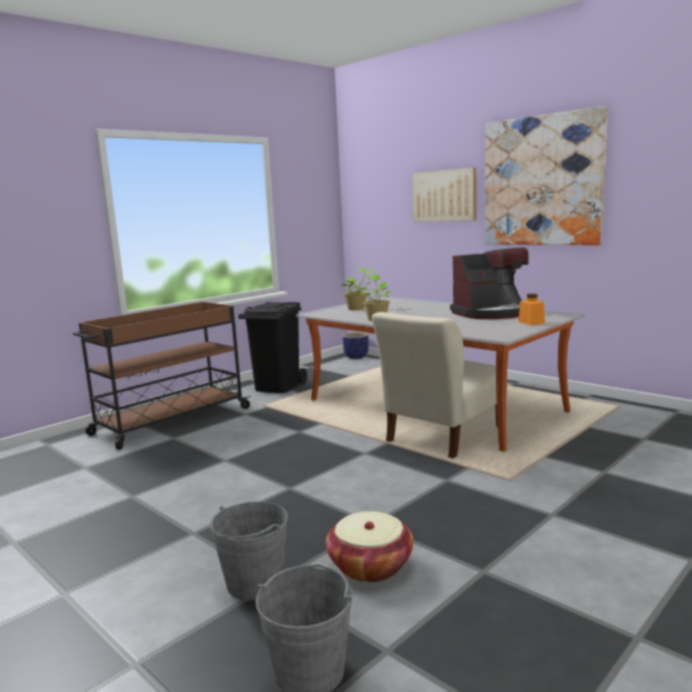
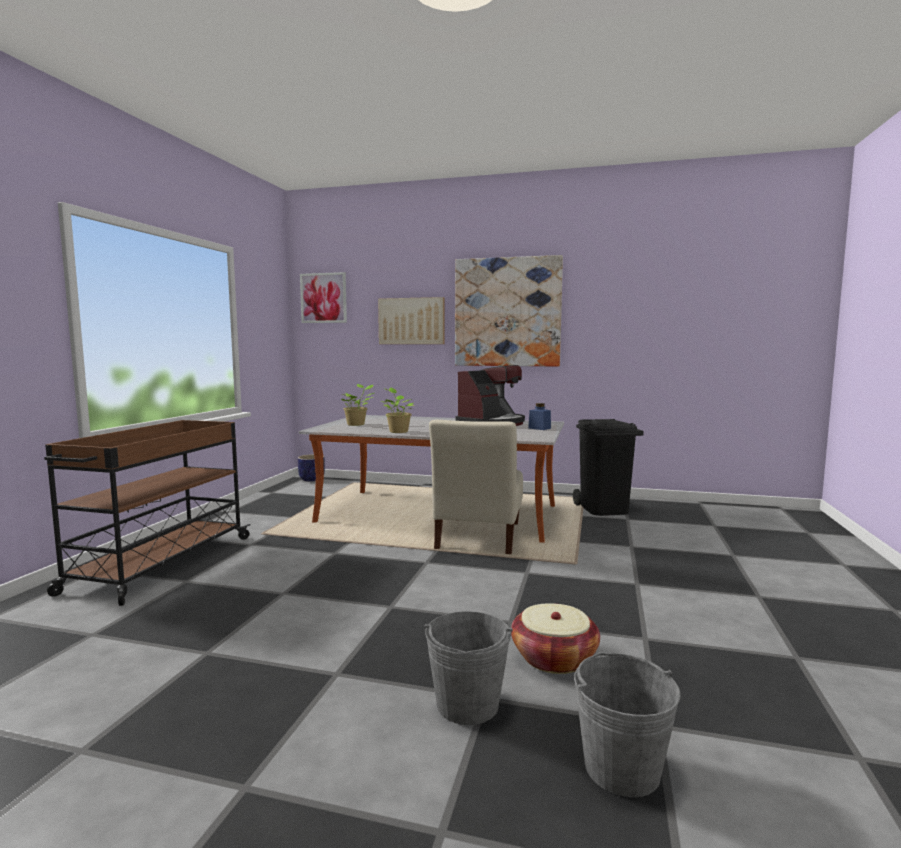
camera: 30 degrees left, 5 degrees down
(276, 386) = (256, 514): black trash can -> black trash can (603, 509)
(366, 175) = (323, 298): none -> picture
(531, 322) = (539, 428): orange jar -> blue jar

